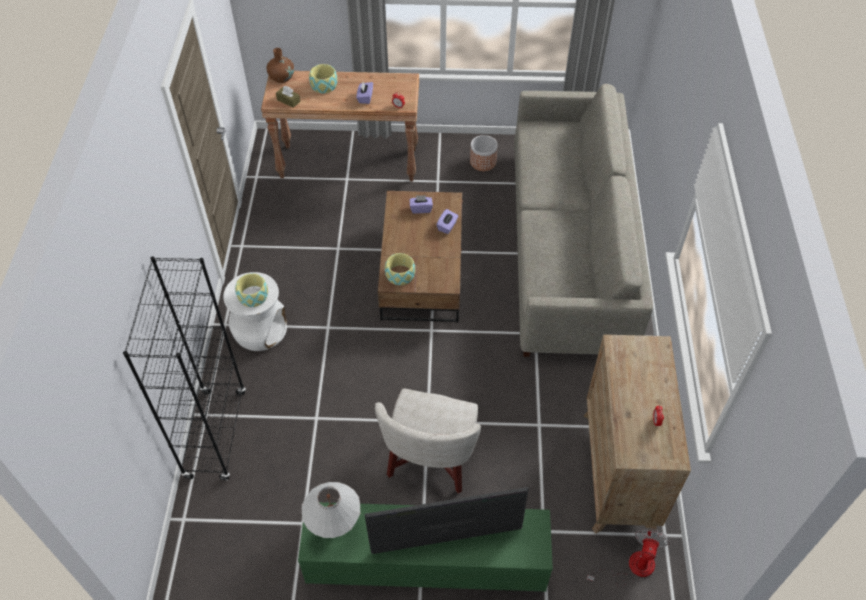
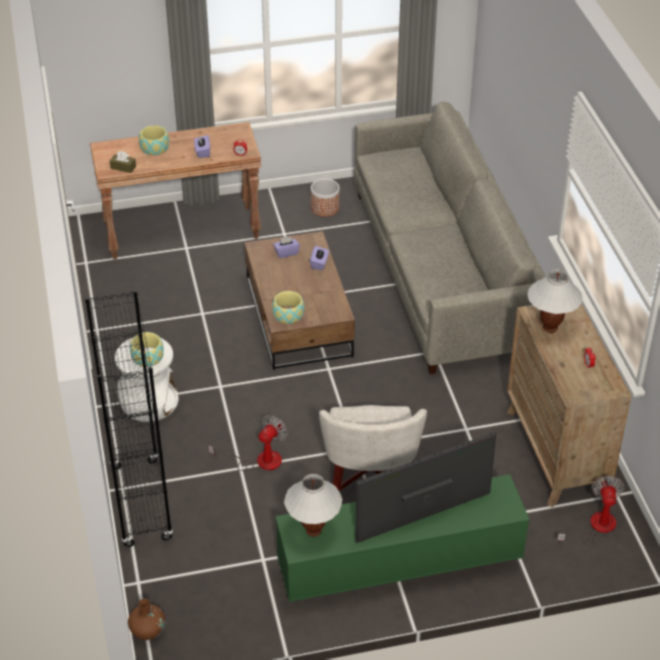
camera: 15 degrees left, 10 degrees down
(281, 78) = (106, 148): brown vase -> brown vase (148, 630)
(336, 414) = (259, 461): none -> fan
(629, 367) = (550, 328): none -> white table lamp

